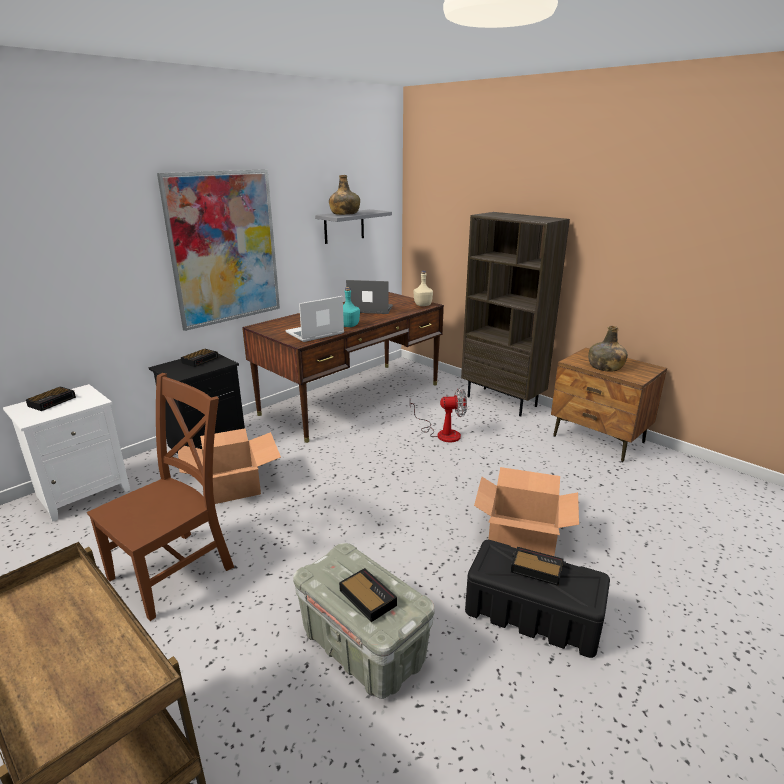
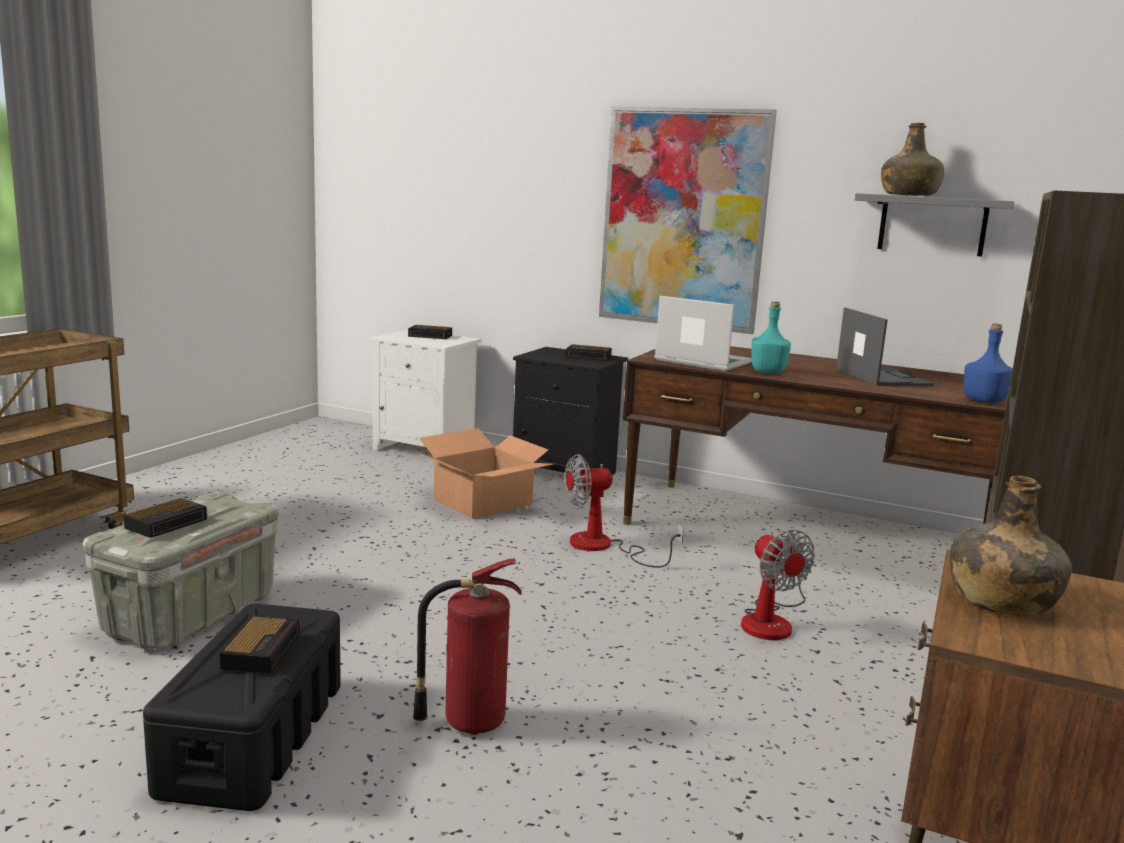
camera: 70 degrees right, 10 degrees down
(176, 570) = (311, 507): brown chair -> none
(337, 456) = (604, 547): none -> fan
(422, 305) = (984, 401): beige bottle -> blue bottle
(522, 535) = (470, 722): cardboard box -> fire extinguisher

